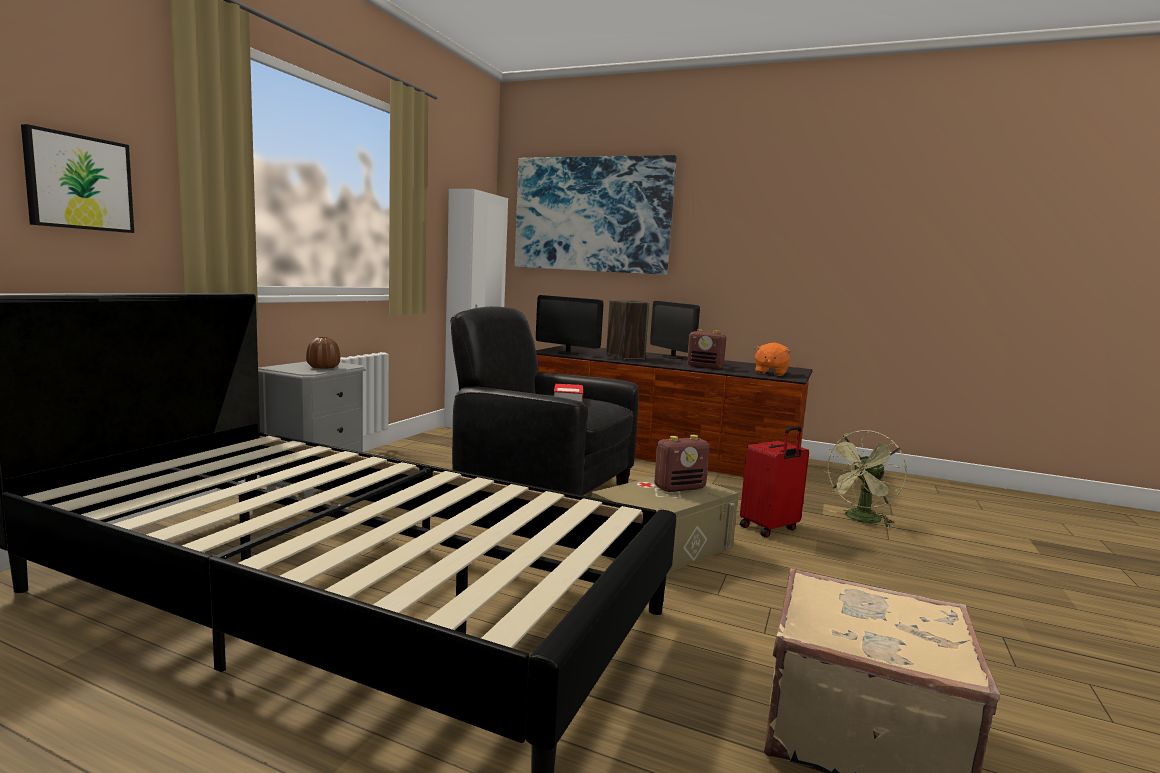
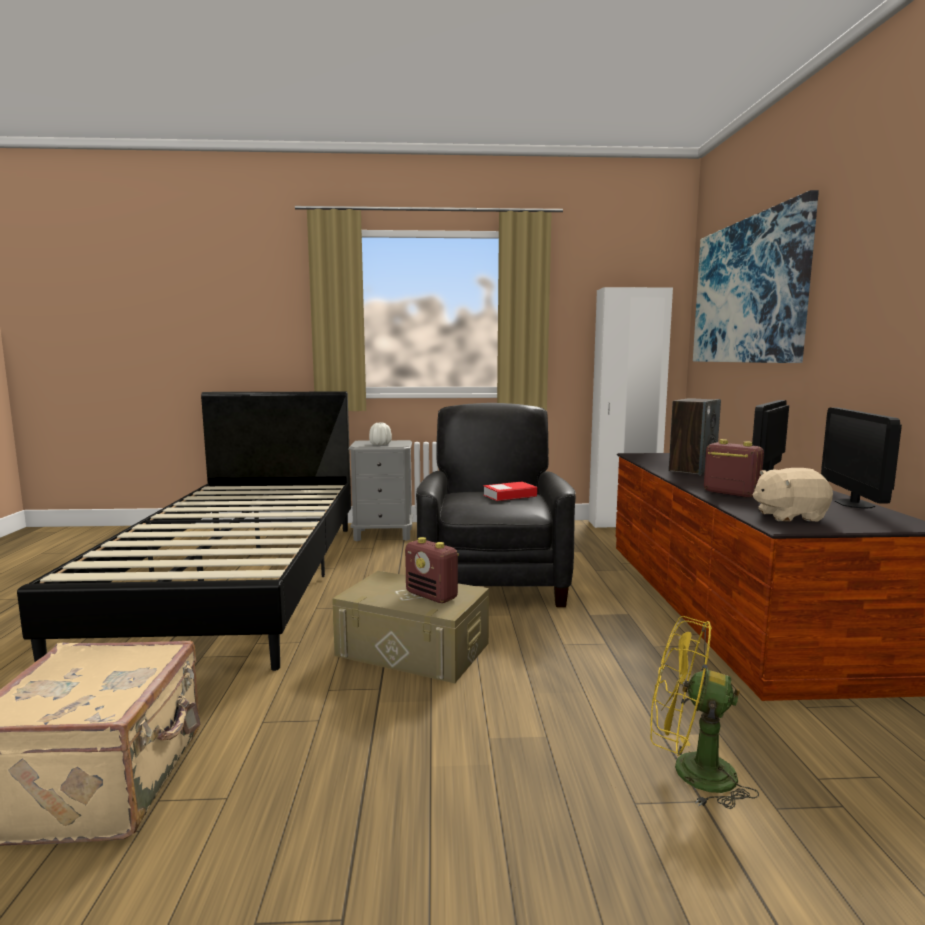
camera: 65 degrees right, 0 degrees up
(78, 182) = (269, 334): picture -> none
(323, 367) = (380, 444): brown vase -> white vase
(568, 353) = (648, 459): monitor -> monitor (854, 504)
(705, 367) = (730, 493): radio -> radio turned 135 degrees clockwise
(769, 528) = (542, 699): red suitcase -> none
(770, 373) = (788, 516): orange plush toy -> beige plush toy
(860, 520) = (690, 772): green fan -> yellow fan

